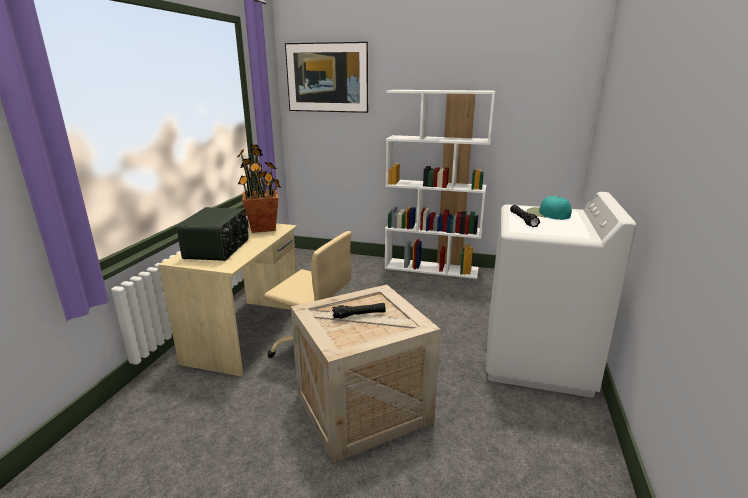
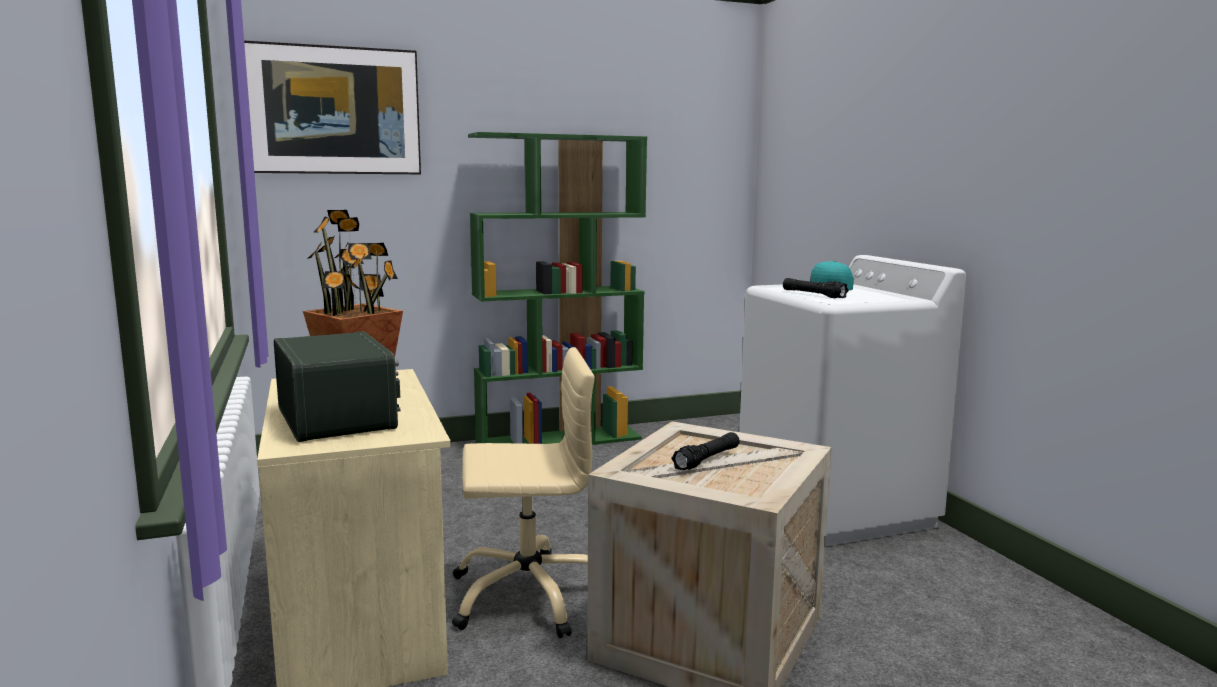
camera: 35 degrees left, 10 degrees down
(432, 268) = (559, 440): white bookcase -> green bookcase

